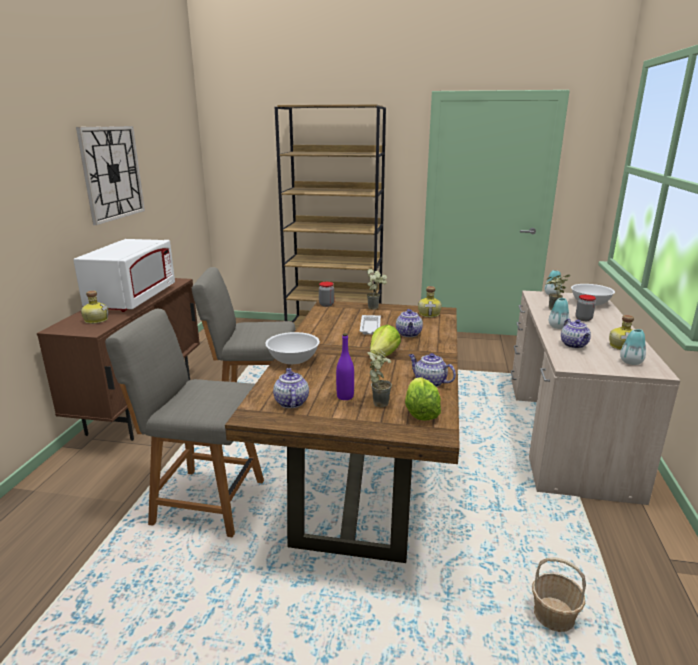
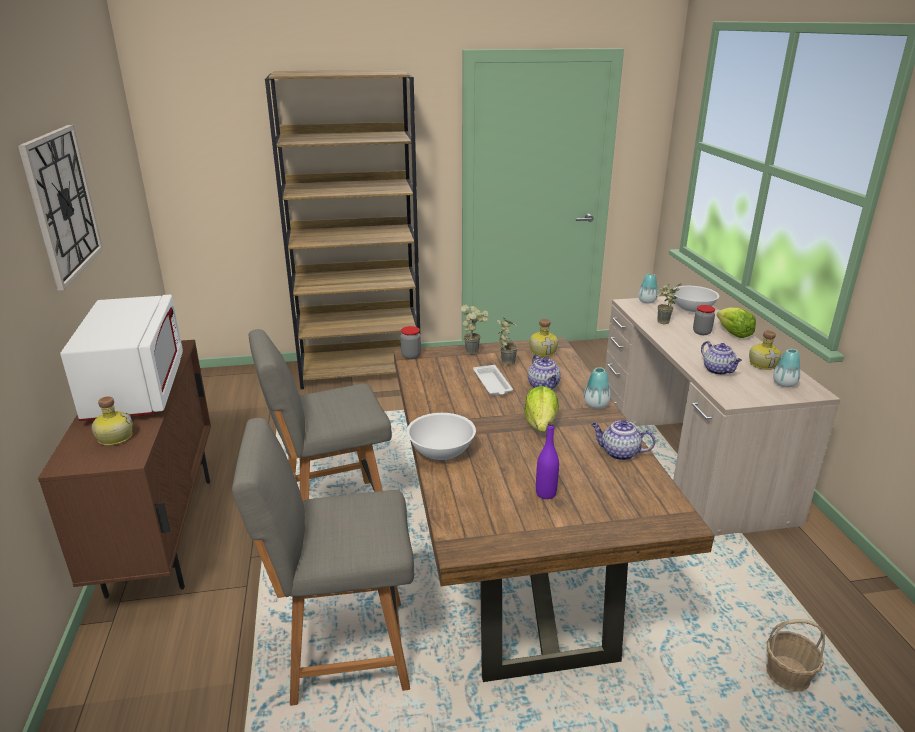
camera: 20 degrees left, 5 degrees up
(291, 402) = (491, 516): teapot -> none
(378, 401) = (587, 492): potted plant -> potted plant (505, 362)
(420, 412) = (642, 497): lettuce -> lettuce (733, 333)
(557, 327) = (685, 347): vase -> vase (596, 405)

